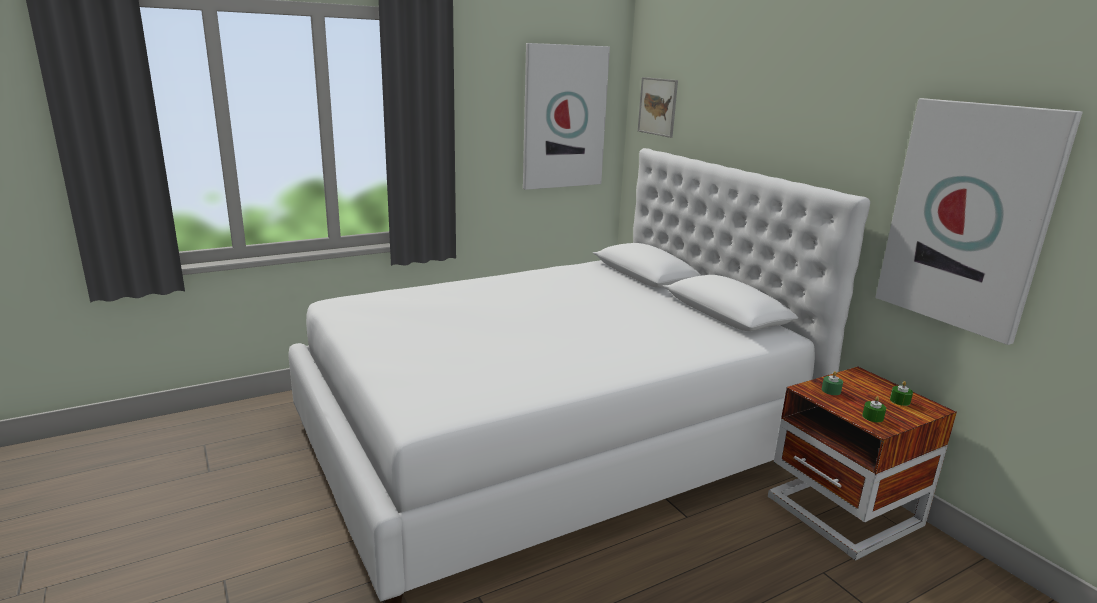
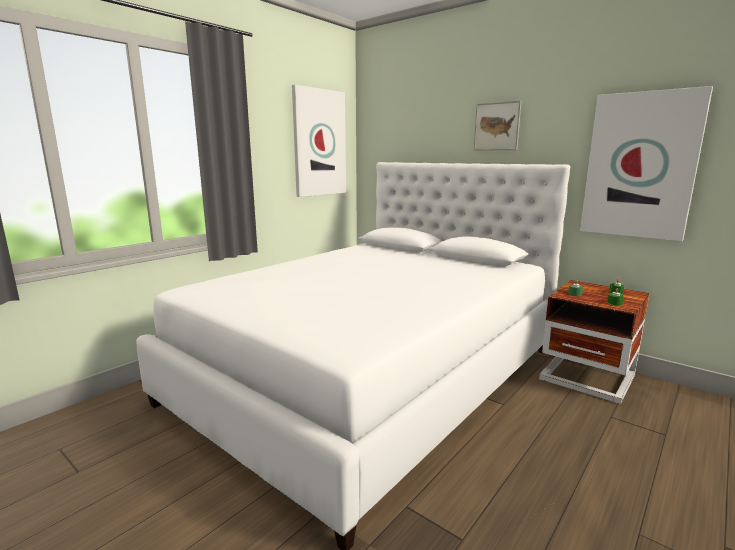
camera: 20 degrees left, 5 degrees down
(657, 106) = (383, 133): picture -> picture (496, 126)

